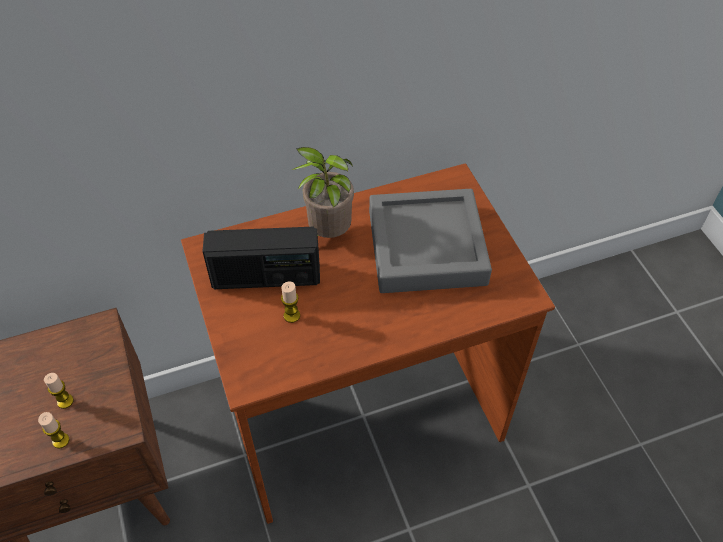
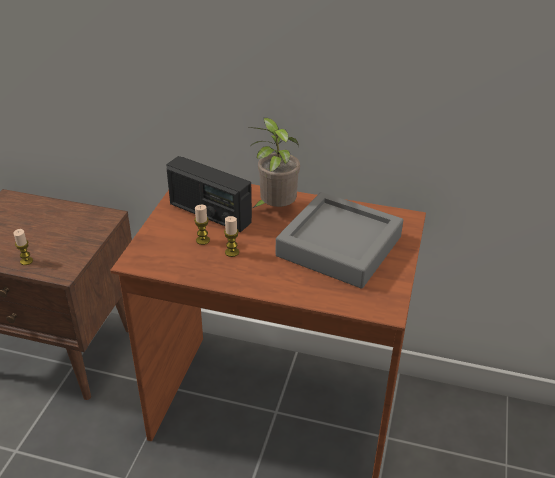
camera: 35 degrees right, 15 degrees down
(65, 401) = (50, 243): candle -> candle (232, 252)

